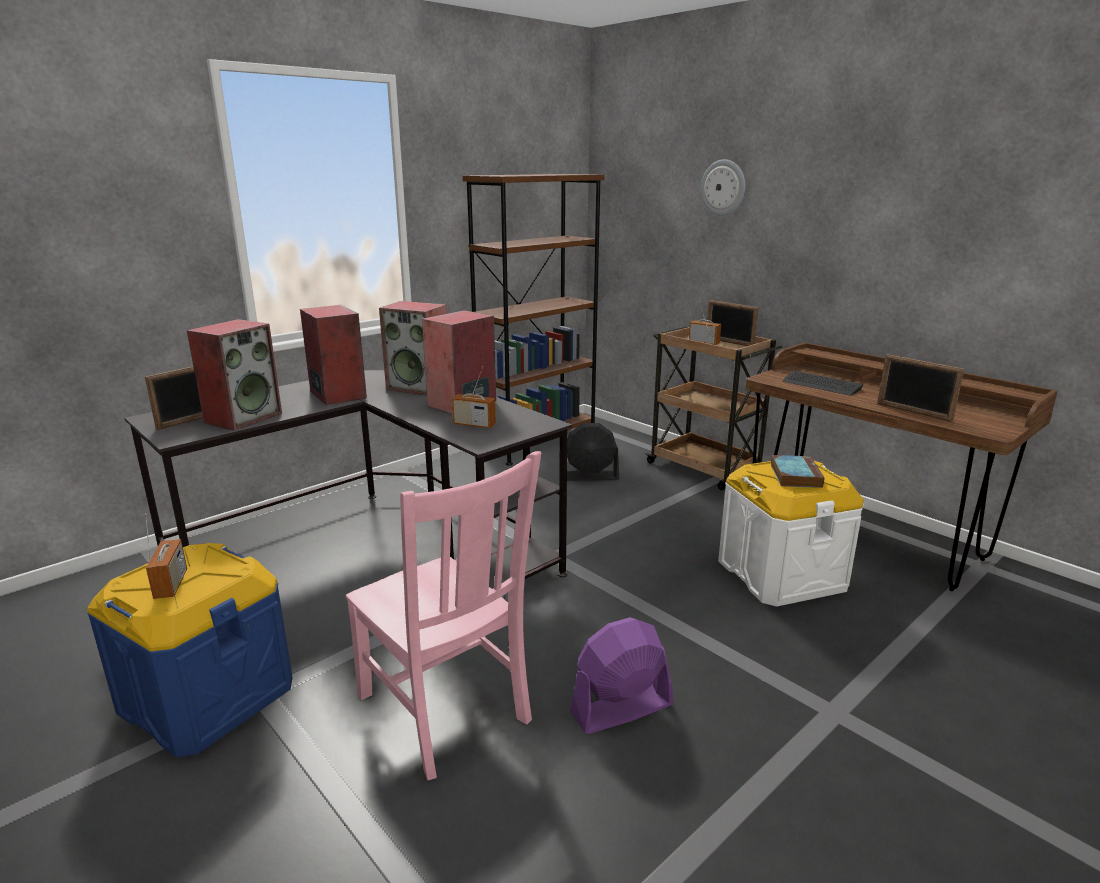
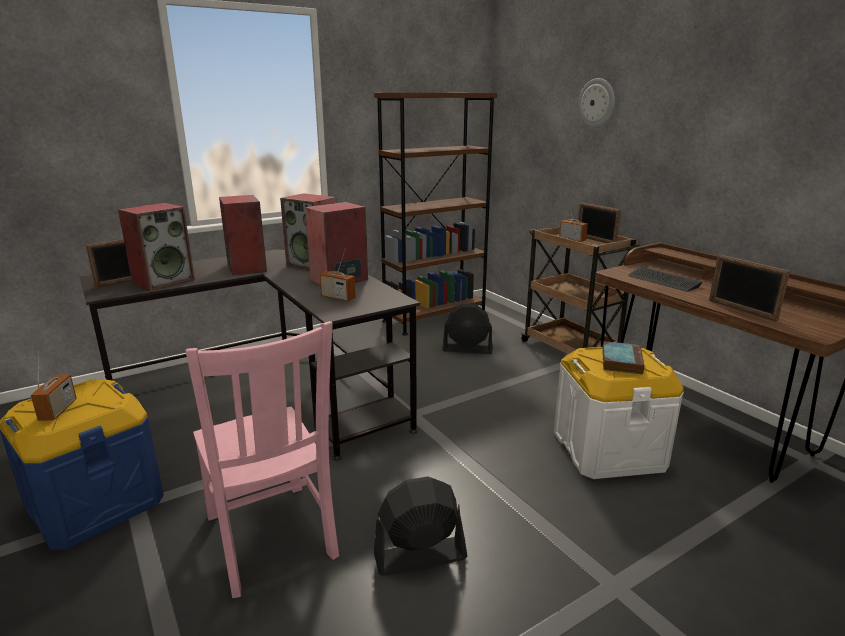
camera: 10 degrees right, 0 degrees up
(621, 708) = (419, 556): purple fan -> black fan

